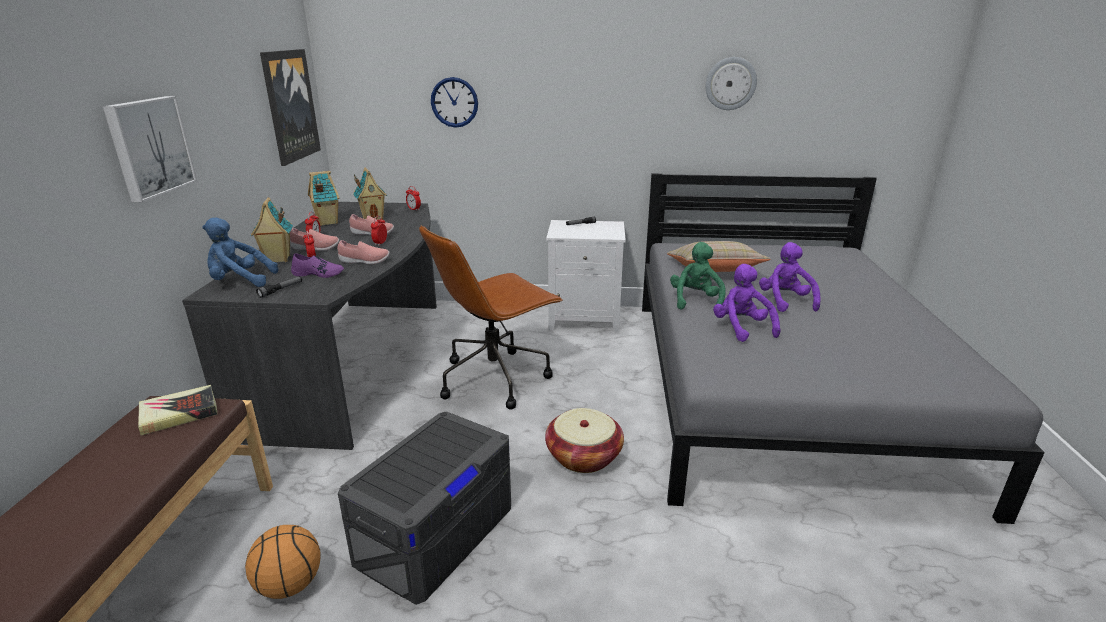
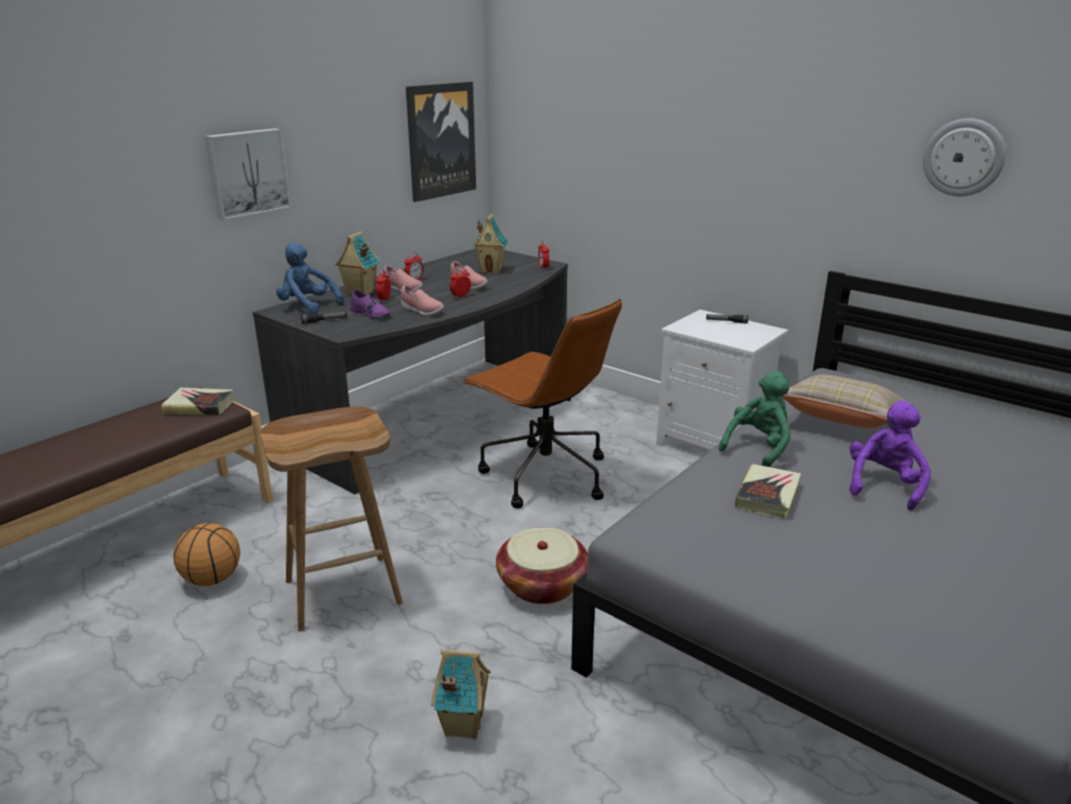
camera: 35 degrees right, 0 degrees up
(327, 222) = (447, 266): toy house -> toy house (462, 725)
(436, 532) = (344, 591): grey storage box -> brown stool
(454, 102) = (612, 150): wall clock -> none
(495, 378) = (543, 475): brown office chair -> brown office chair turned 135 degrees counterclockwise
(741, 328) = (767, 496): purple plush toy -> book

